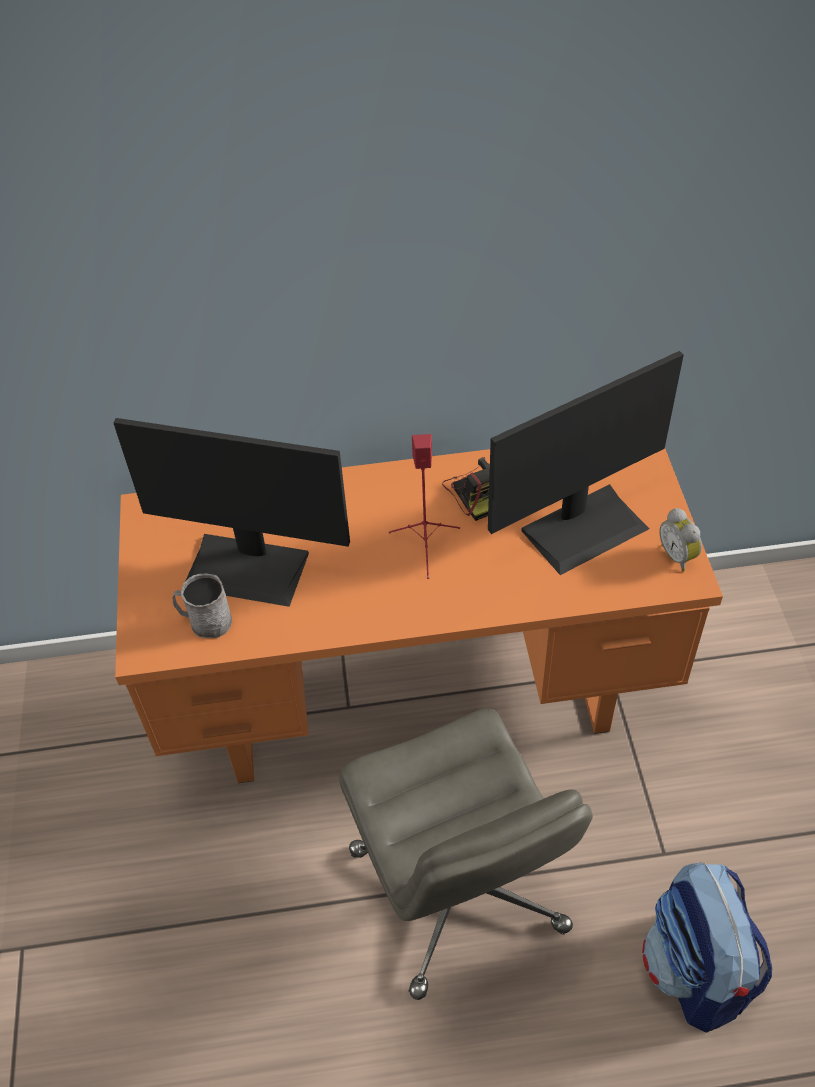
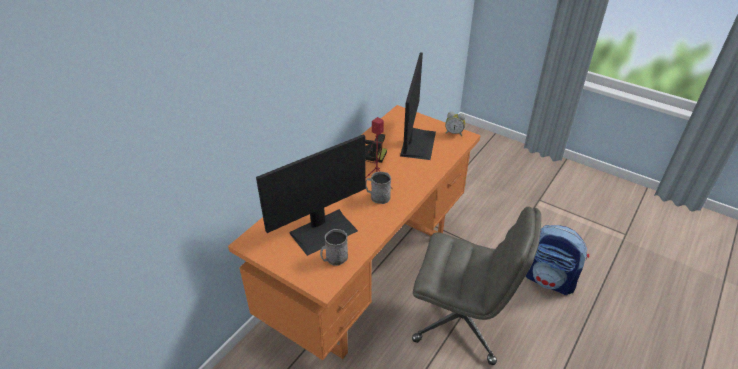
camera: 50 degrees left, 10 degrees down
(389, 574) = (377, 197): none -> grey mug

